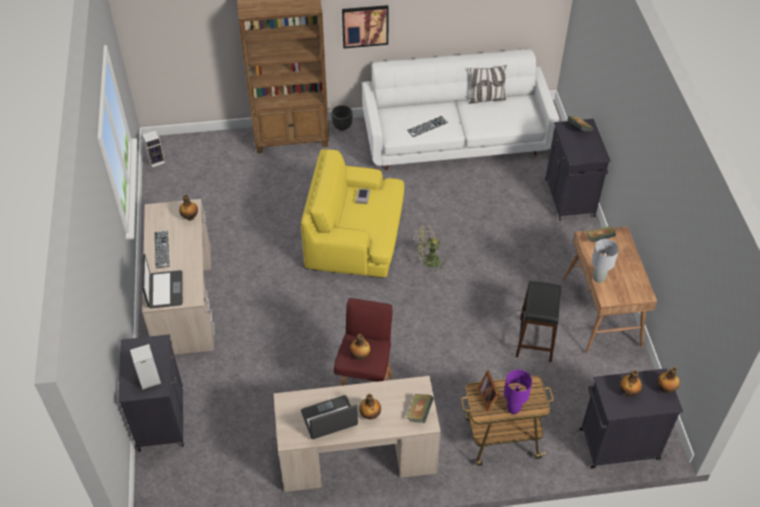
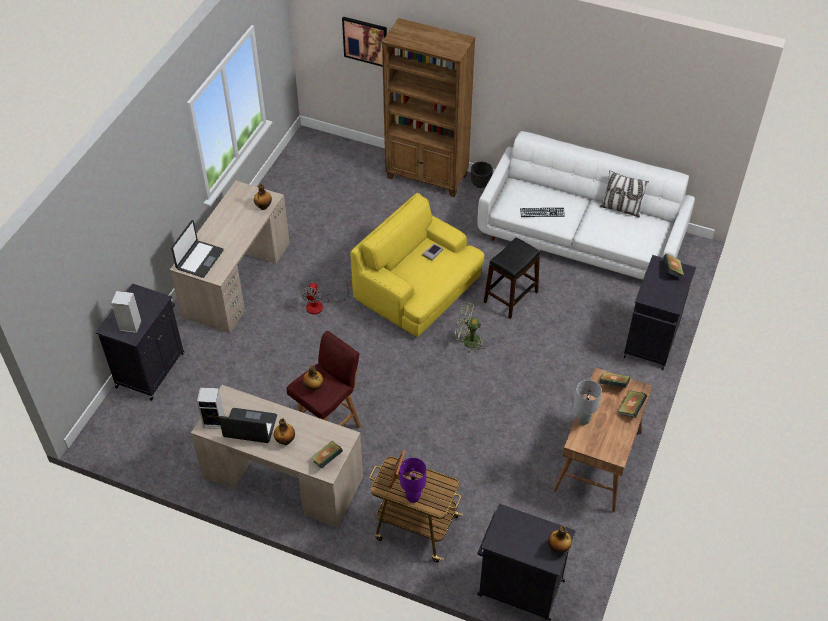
camera: 30 degrees right, 0 degrees up
(157, 160) = (297, 150): speaker -> speaker (215, 421)
(161, 249) = (221, 224): keyboard -> none
(279, 288) = (320, 305): none -> fan
(365, 26) = (518, 91): picture -> picture (365, 41)
(535, 339) = (514, 456): black stool -> black stool (510, 297)
(627, 252) = (631, 409): none -> book
(628, 392) = (520, 533): bottle -> none

